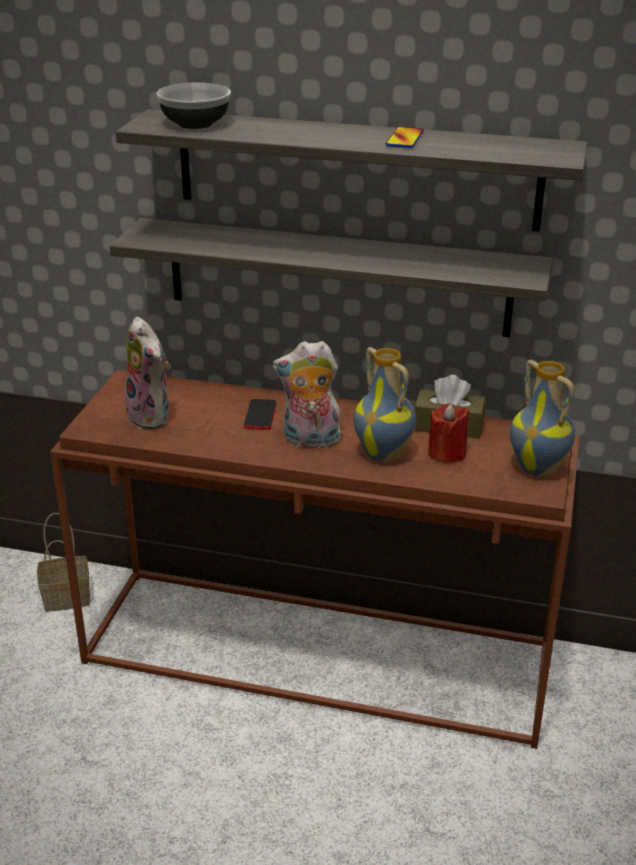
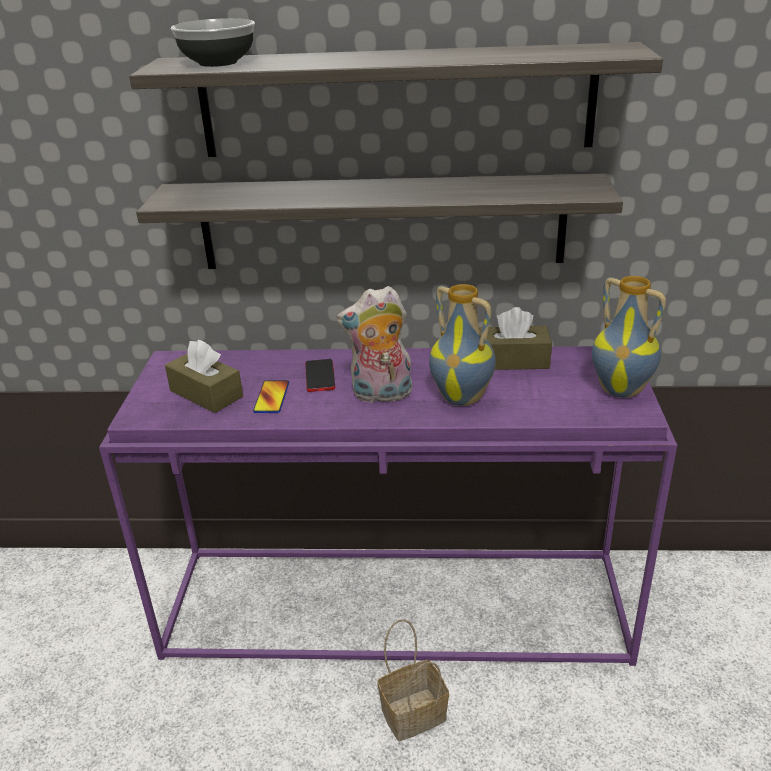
camera: 10 degrees left, 0 degrees up
(65, 598) = (127, 591): basket -> basket (412, 716)
(153, 417) = (206, 394): plush toy -> brown tissue box
(321, 652) = (398, 603): brown console table -> purple console table
(404, 139) = (454, 54): phone -> phone (271, 398)
(447, 453) = (525, 388): red candle -> none

